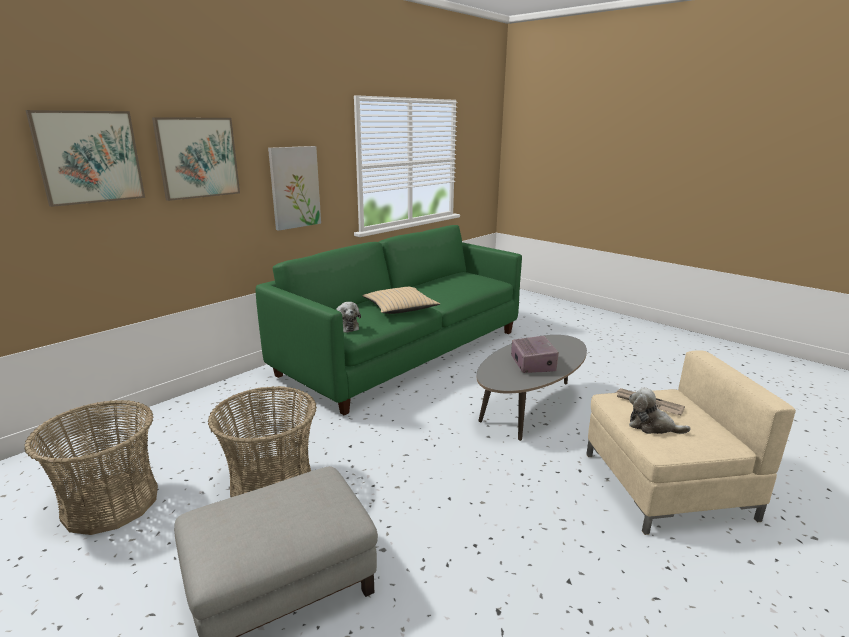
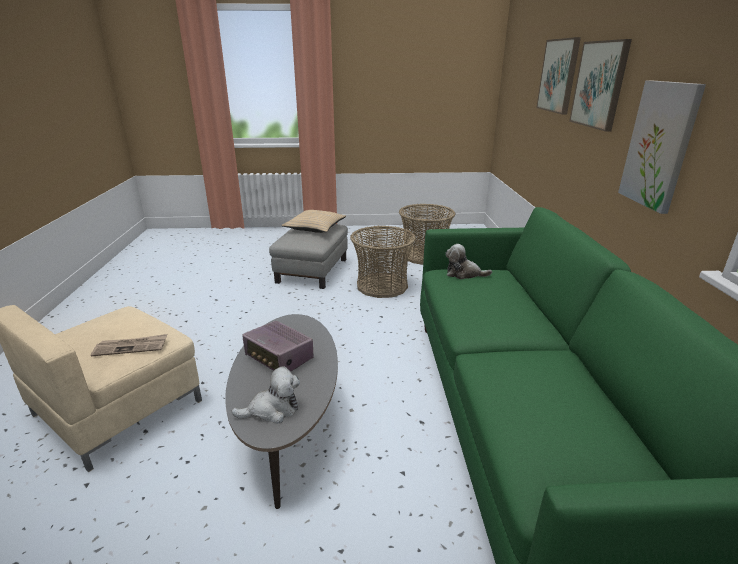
camera: 135 degrees right, 5 degrees up
(400, 308) = (486, 315): beige pillow -> beige pillow (315, 227)
(652, 426) = (129, 326): plush toy -> plush toy (272, 410)

